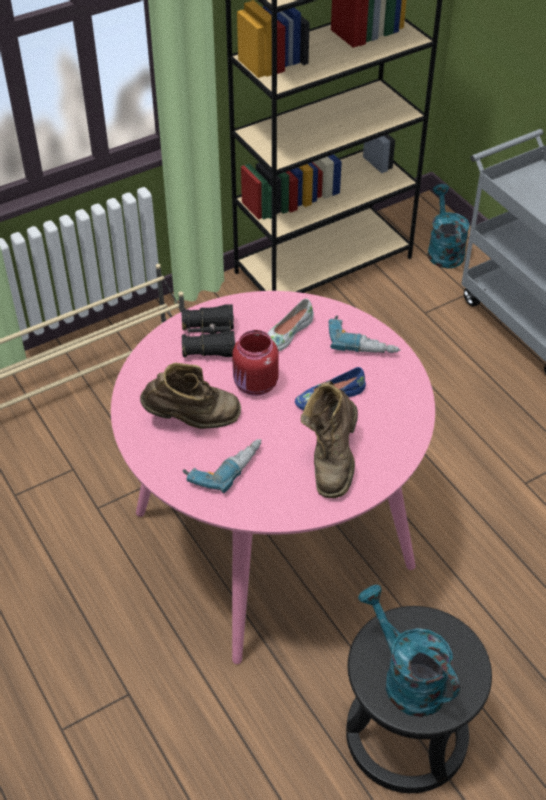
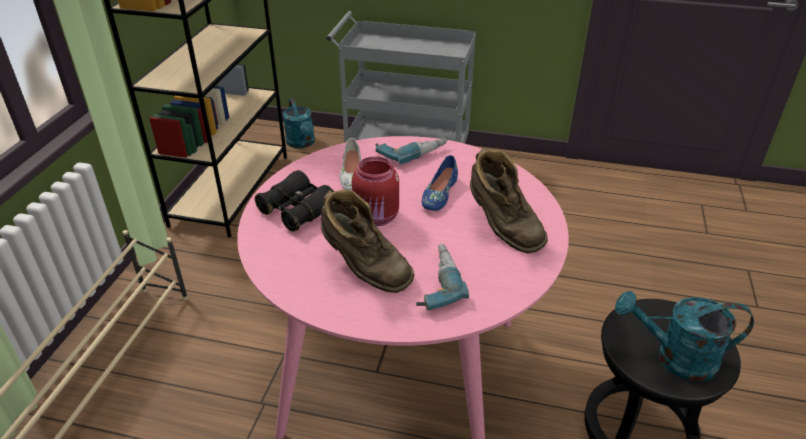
camera: 45 degrees left, 10 degrees down
(193, 421) = (364, 269): brown boot -> brown boot turned 90 degrees clockwise
(443, 250) = (302, 143): turquoise watering can -> turquoise watering can turned 150 degrees counterclockwise

